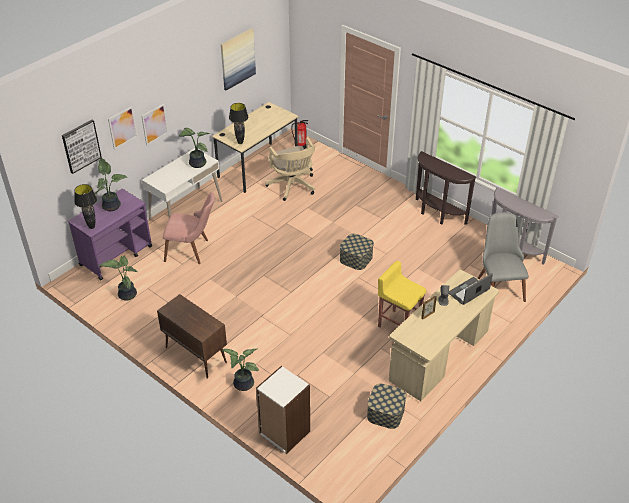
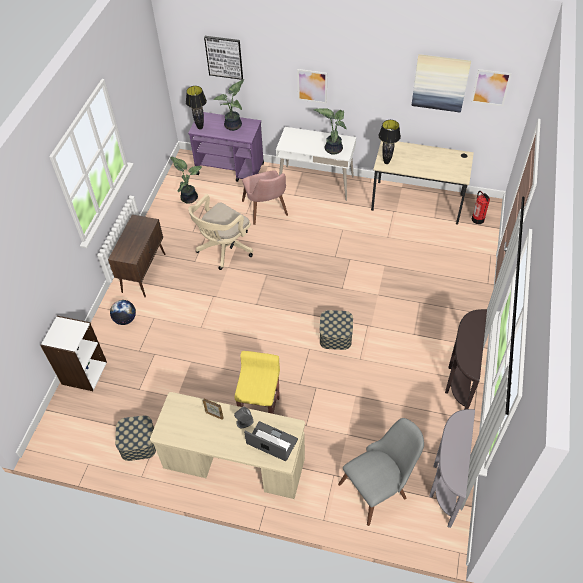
camera: 65 degrees right, 10 degrees up
(122, 127) = (273, 67): picture -> picture (490, 87)
(242, 384) = (125, 319): potted plant -> globe
(293, 187) = (407, 241): beige office chair -> beige office chair (223, 249)

